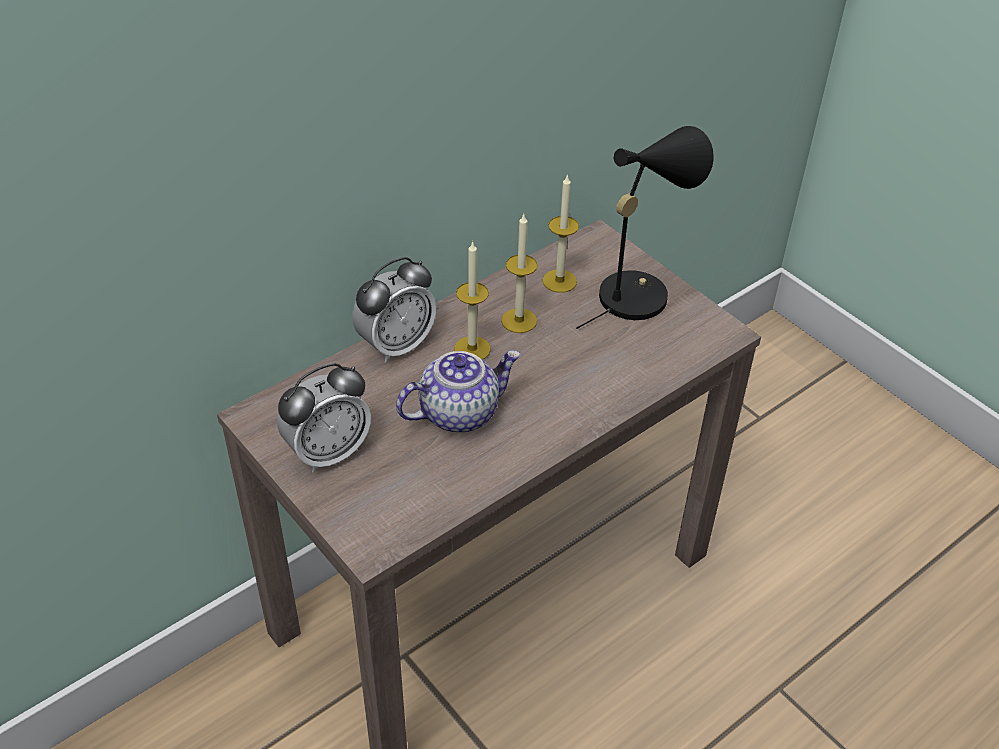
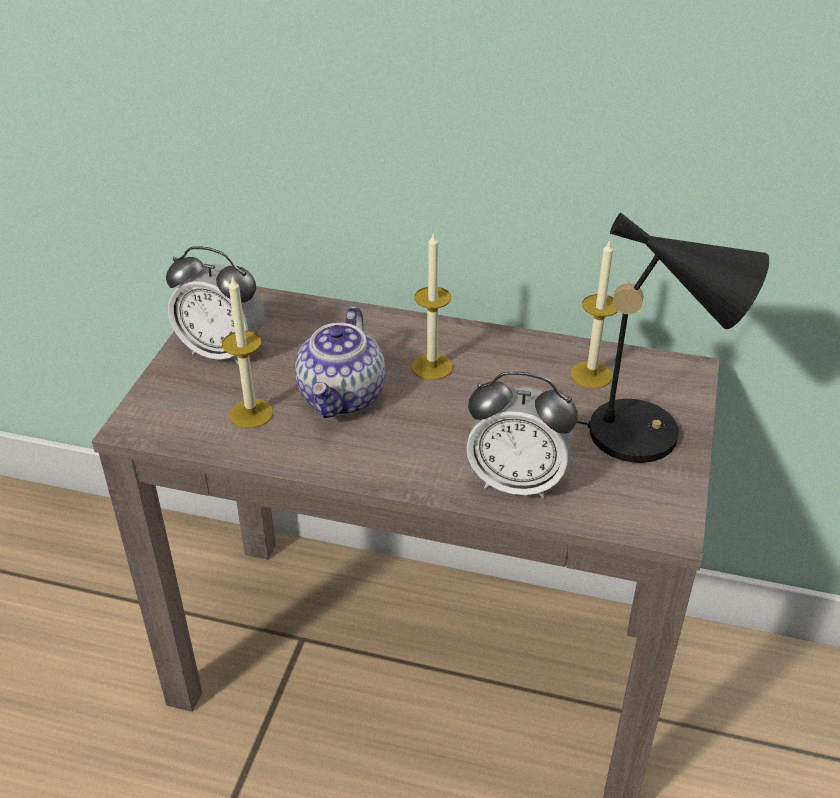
camera: 55 degrees right, 5 degrees down
(396, 345) = (386, 324): alarm clock -> alarm clock (517, 481)
(459, 412) = (343, 397): teapot -> teapot turned 75 degrees clockwise
(519, 320) = (503, 376): candle -> candle (251, 413)

